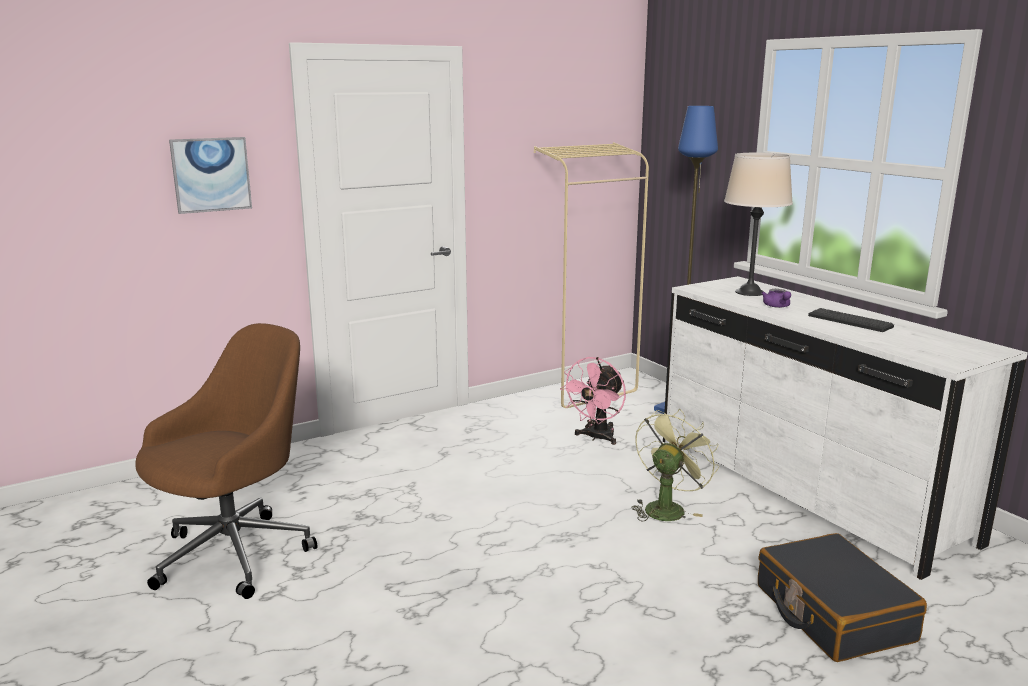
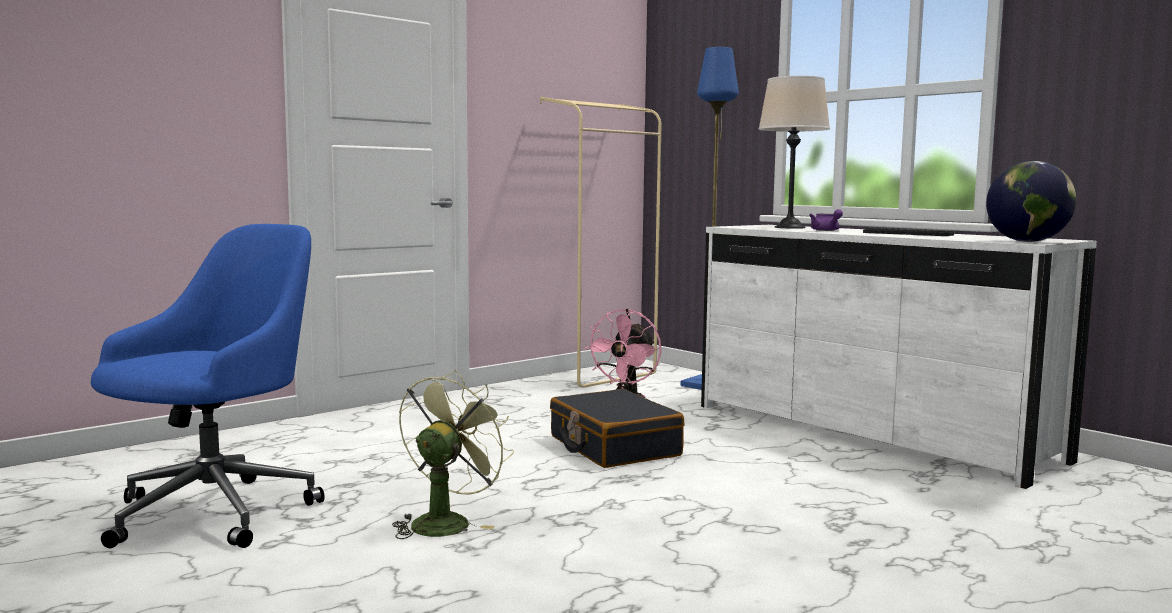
camera: 10 degrees left, 10 degrees down
(211, 174) = (182, 81): picture -> none
(235, 554) = (215, 512): brown office chair -> blue office chair
(667, 507) = (730, 452): green fan -> green fan (446, 522)
(832, 613) = (950, 517): black suitcase -> black suitcase (613, 446)
(949, 358) = (1027, 241): none -> globe

